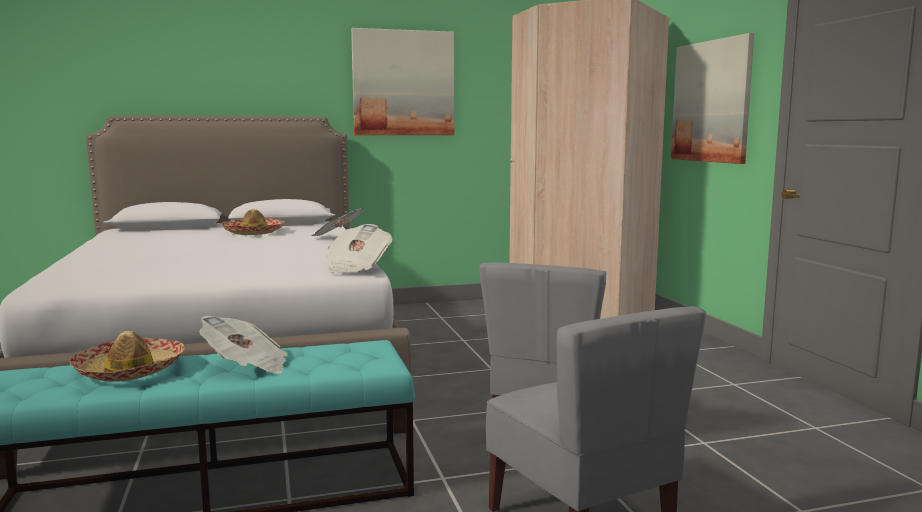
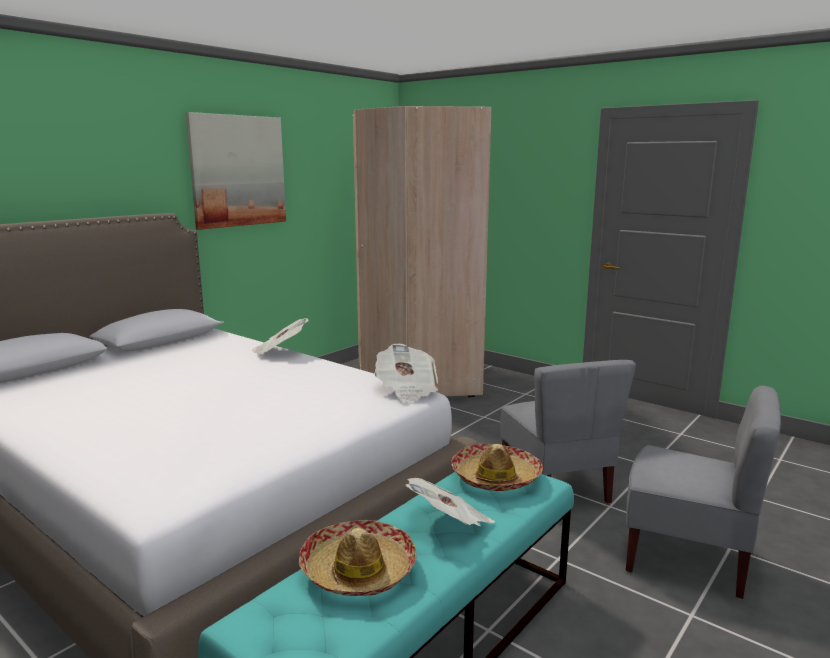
camera: 35 degrees left, 5 degrees up
(254, 232) = (169, 360): hat -> hat (496, 477)
(711, 101) = (519, 190): picture -> none

